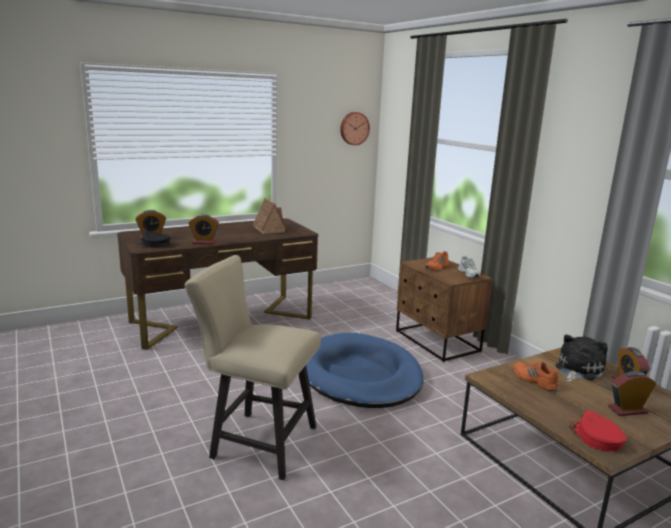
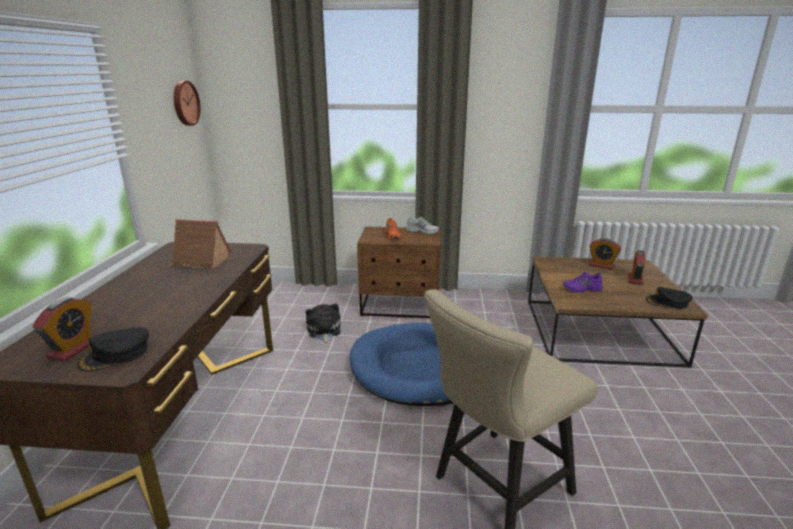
camera: 55 degrees left, 5 degrees up
(204, 242) = (182, 313): alarm clock -> none
(534, 380) = (582, 289): orange shoe -> purple shoe
(577, 370) = (573, 270): plush toy -> plush toy (324, 331)
(595, 437) = (667, 302): red cap -> black cap

